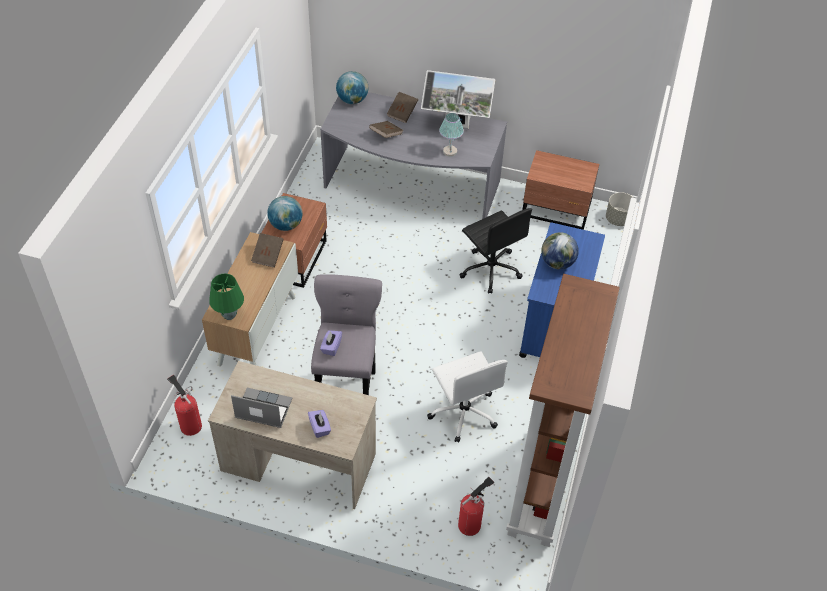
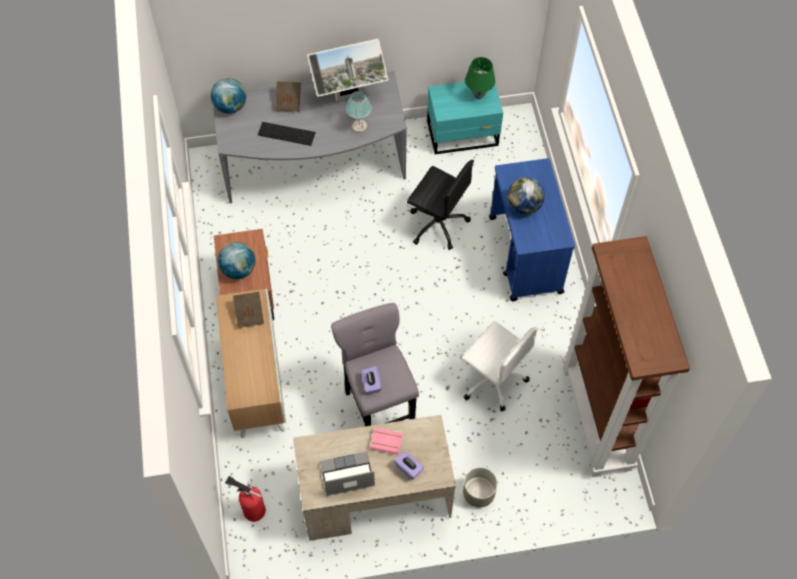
camera: 25 degrees left, 10 degrees up
(229, 315) = (251, 394): green table lamp -> green table lamp (478, 95)
(315, 398) = (387, 441): none -> pink book
(386, 135) = (287, 133): brown book -> keyboard
(471, 524) = (557, 481): fire extinguisher -> none
(557, 210) = (463, 134): brown nightstand -> turquoise nightstand
(618, 219) = (523, 121): grey planter -> grey planter (478, 493)

